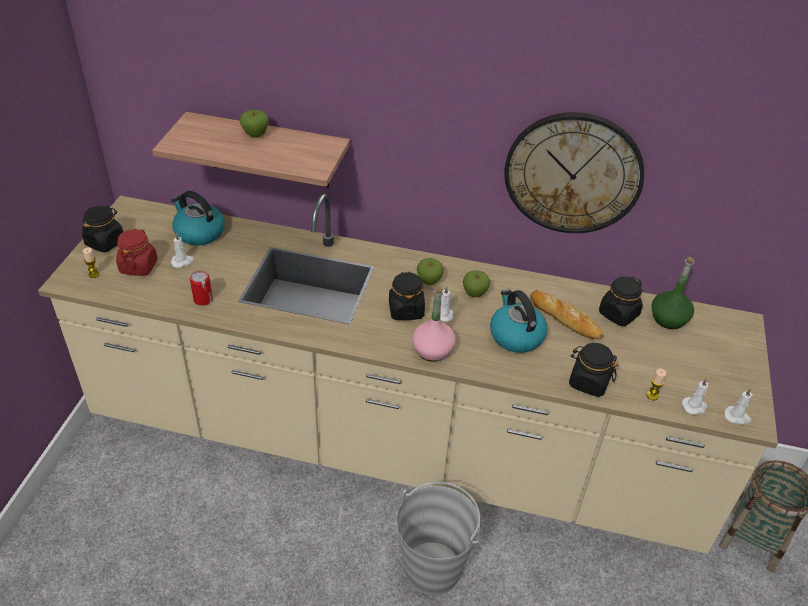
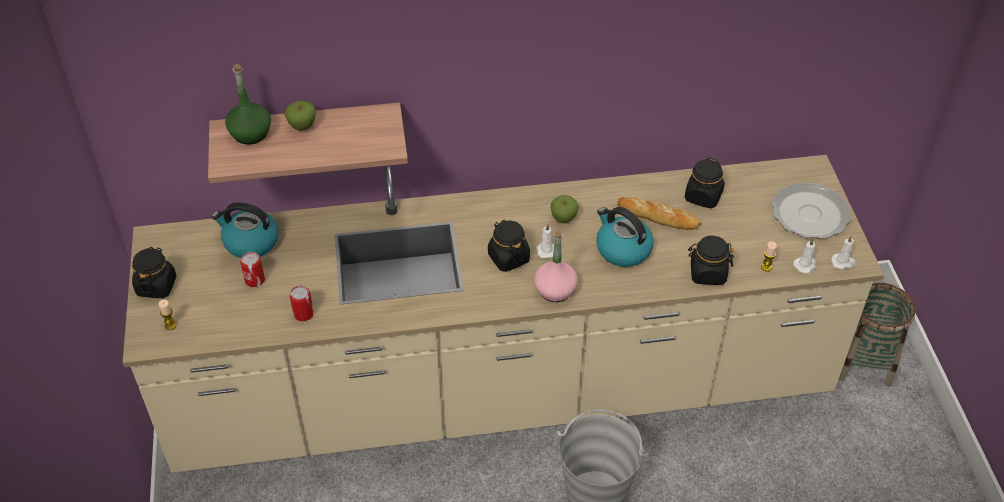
camera: 20 degrees left, 5 degrees up
(138, 266) = (212, 301): red jar -> none
(182, 261) = (255, 280): white candle -> can
(429, 281) = (514, 220): apple -> none
(573, 173) = (632, 77): wall clock -> none
(669, 319) = (749, 186): green bottle -> green bottle (251, 133)
(720, 361) = (809, 213): none -> plate

